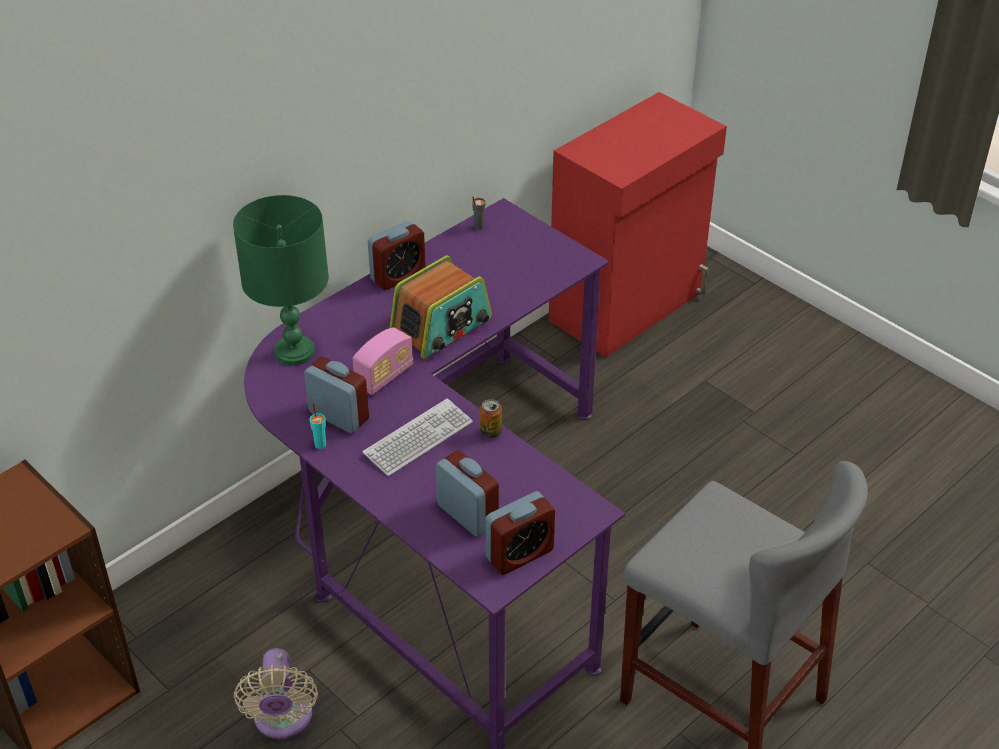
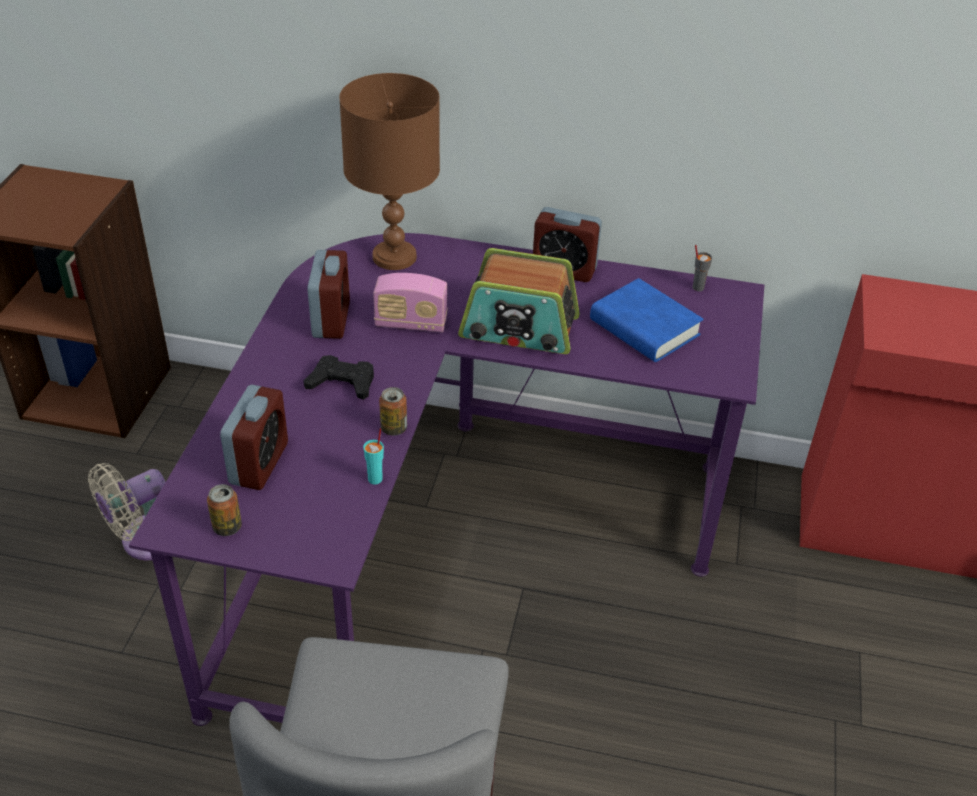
camera: 55 degrees right, 0 degrees up
(293, 352) = (393, 256): green table lamp -> brown table lamp
(320, 444) = (283, 325): turquoise cup -> turquoise cup (375, 479)
(418, 438) = (342, 383): keyboard -> black game controller
(496, 270) = (644, 328): none -> blue book
(519, 554) = (227, 527): alarm clock -> can

